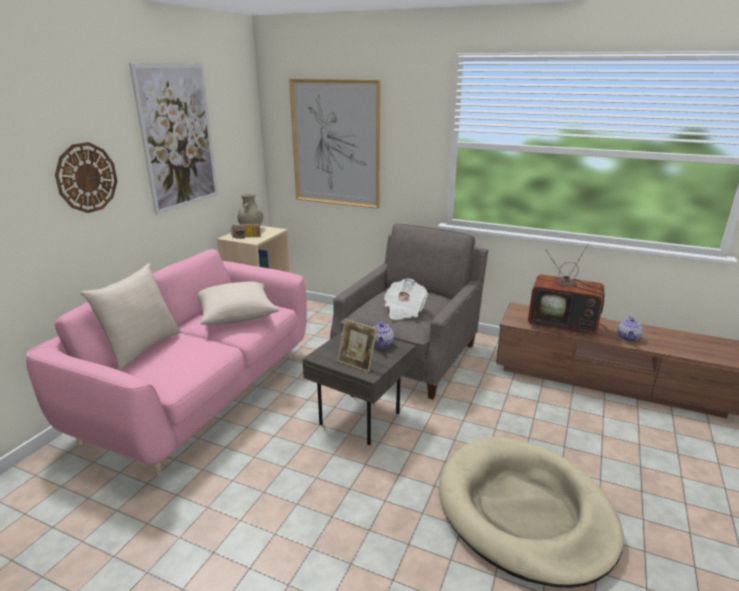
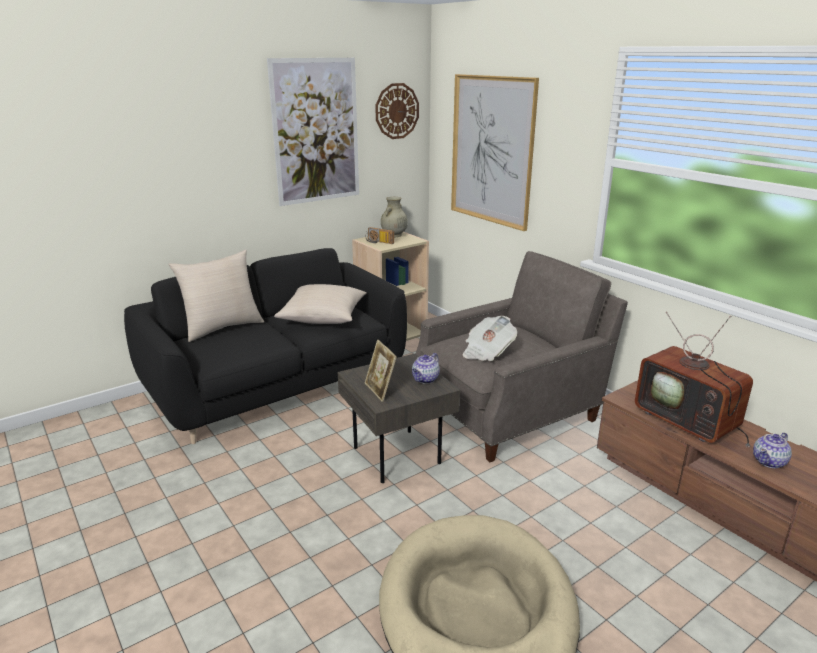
camera: 30 degrees right, 0 degrees up
(86, 177) = (209, 163): wall clock -> wall clock (397, 111)
(198, 394) = (277, 387): pink sofa -> black sofa

